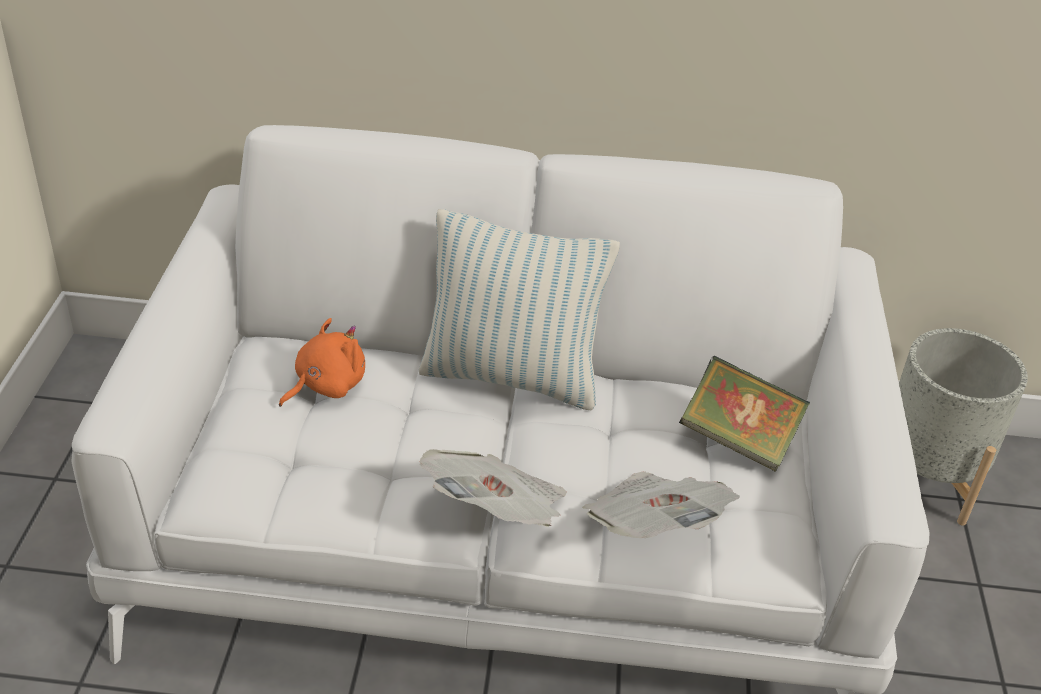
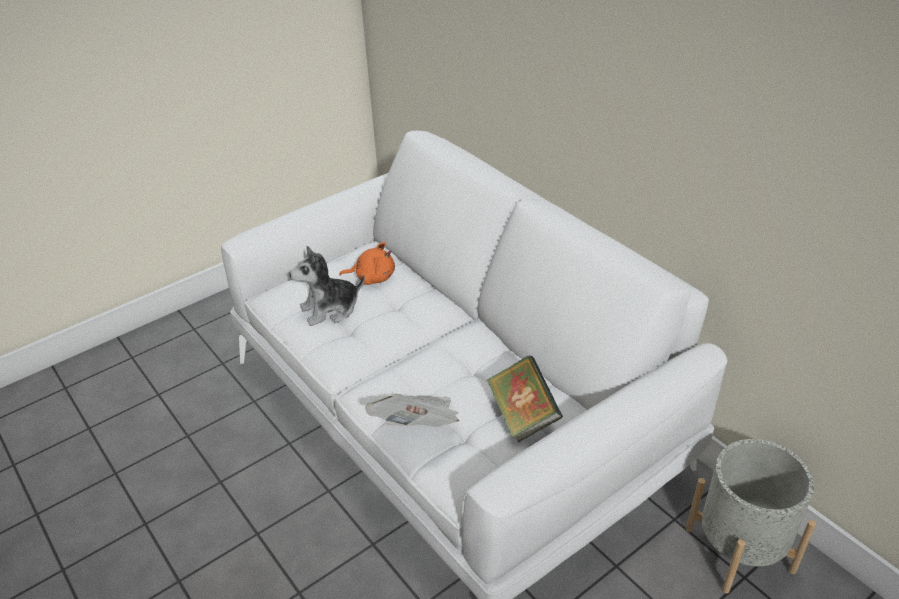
camera: 50 degrees right, 0 degrees up
(329, 460) = (330, 309): none -> plush toy
(497, 513) = (361, 373): newspaper -> none
(511, 377) = (457, 319): pillow -> none

